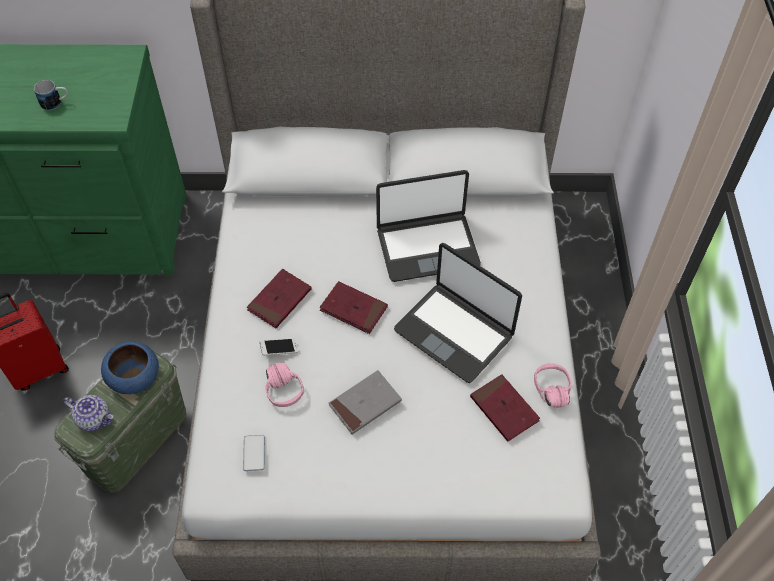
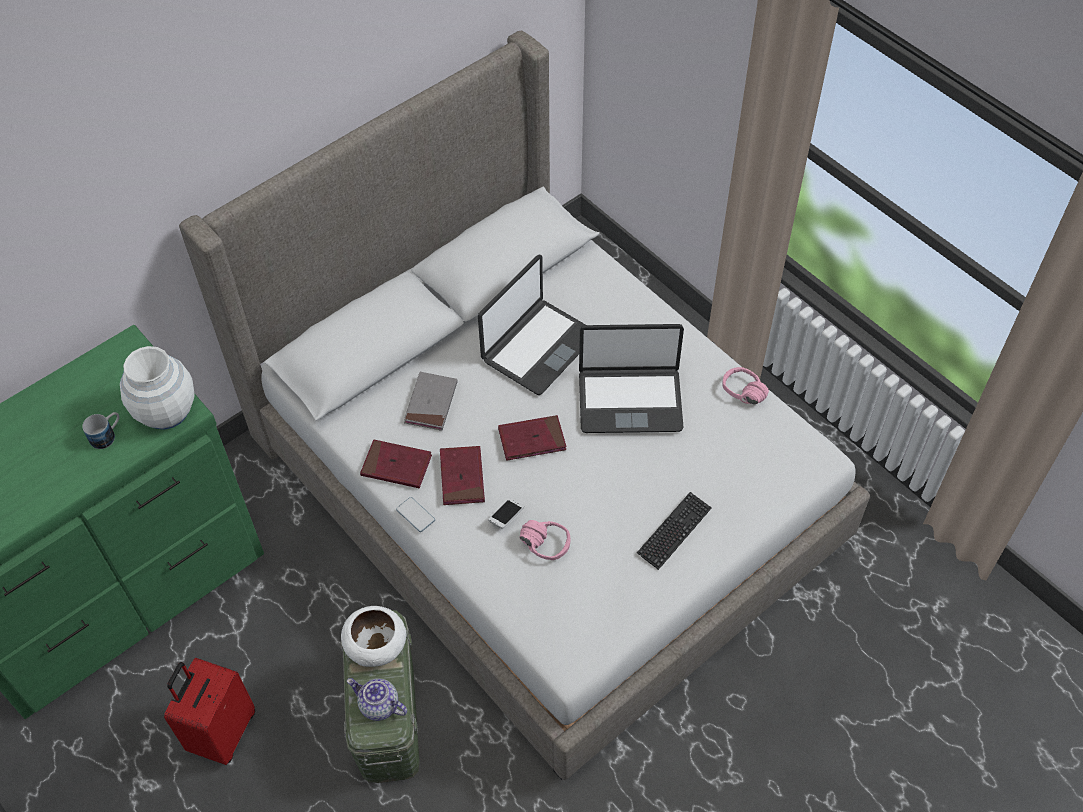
camera: 40 degrees left, 0 degrees up
(94, 418) = (378, 705): teapot -> teapot turned 135 degrees counterclockwise
(103, 110) = (166, 411): none -> white vase
(134, 377) = (376, 645): blue bowl -> white bowl
(254, 453) = (575, 609): phone -> phone (415, 515)
(365, 404) = (620, 505): grey book -> grey book (431, 403)
(385, 454) = (674, 531): none -> keyboard
(504, 409) = (724, 431): red book -> red book (396, 466)

